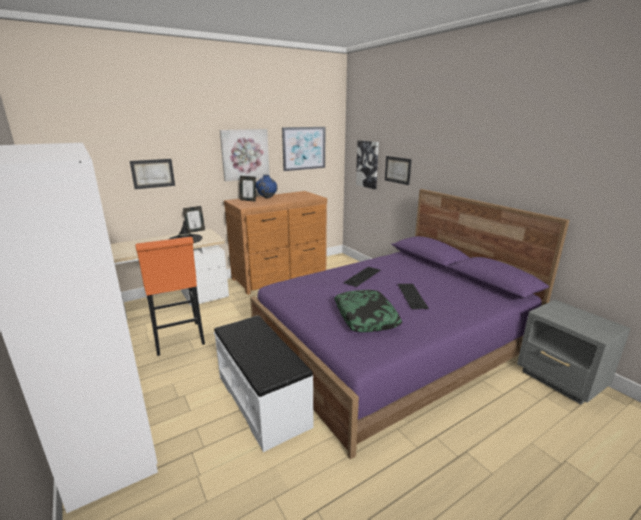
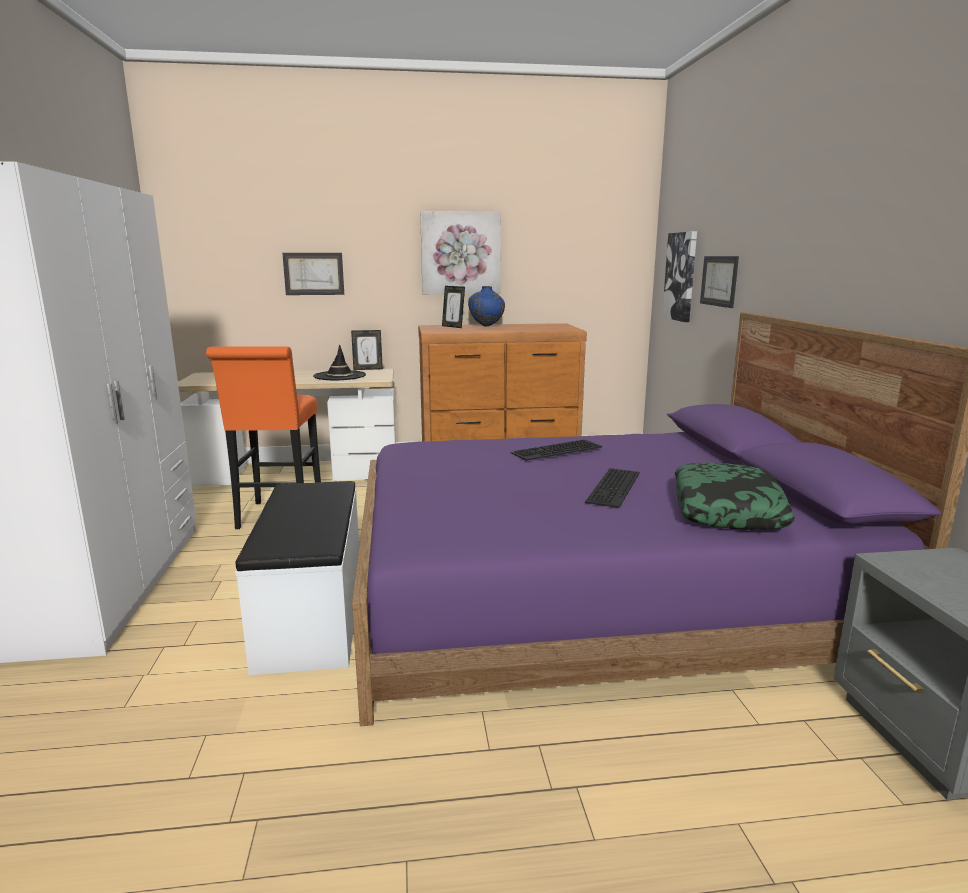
camera: 25 degrees right, 5 degrees down
(304, 148) = (570, 248): picture -> none
(366, 317) = (489, 500): pillow -> pillow (727, 510)

